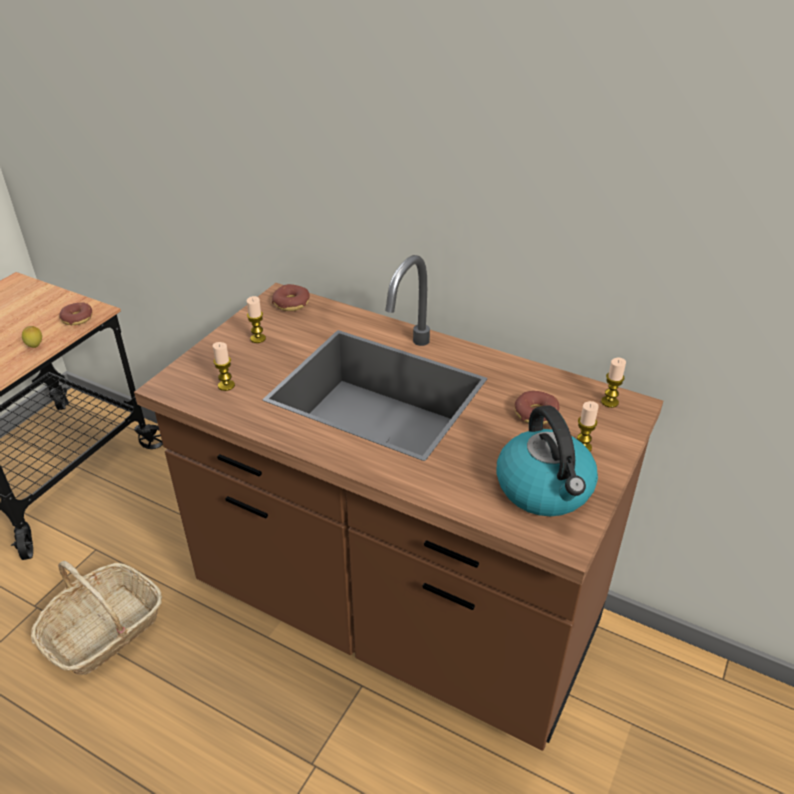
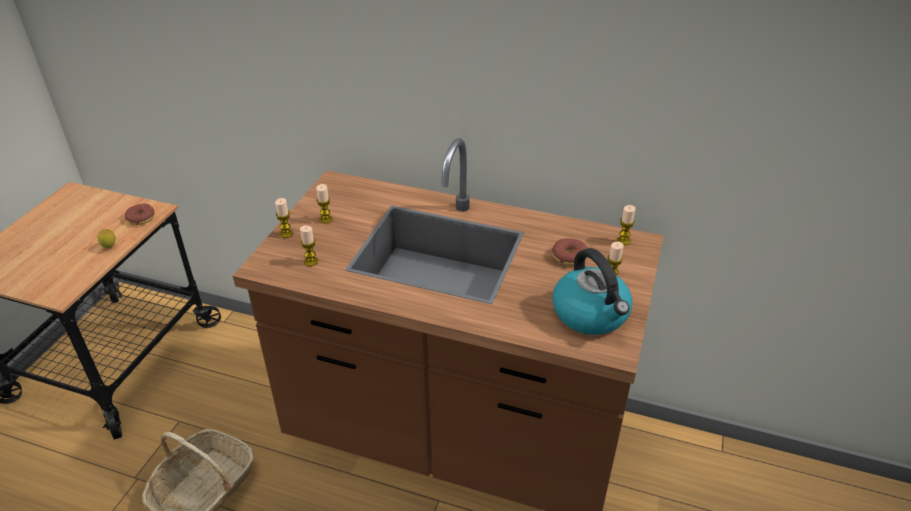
camera: 10 degrees left, 0 degrees up
(208, 350) = (286, 233): none -> candle
(291, 303) = (345, 186): donut -> none

